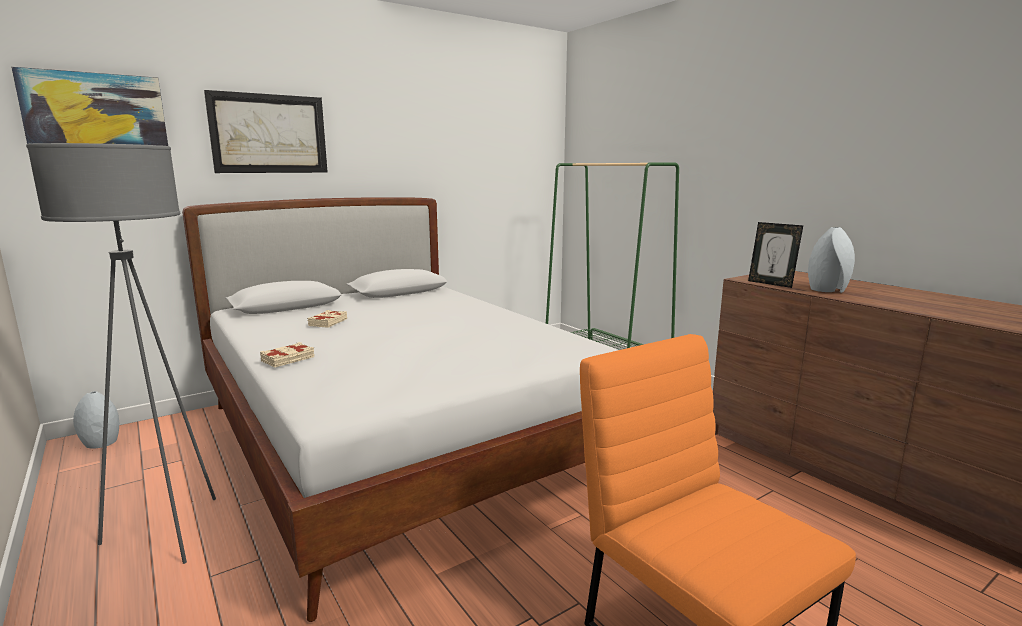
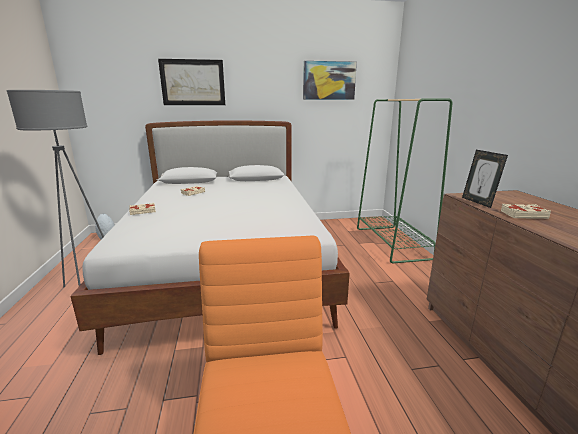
camera: 25 degrees right, 5 degrees up
(96, 114) = (107, 74): picture -> picture (329, 80)
(828, 290) = (523, 214): grey vase -> beige book

